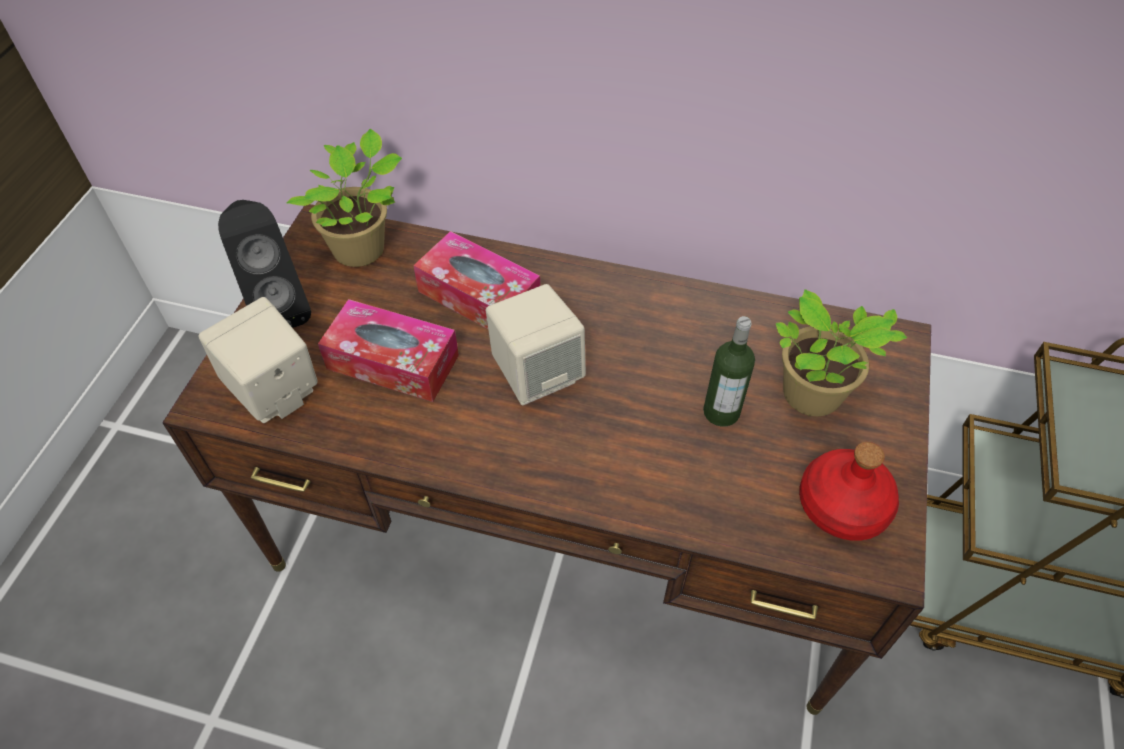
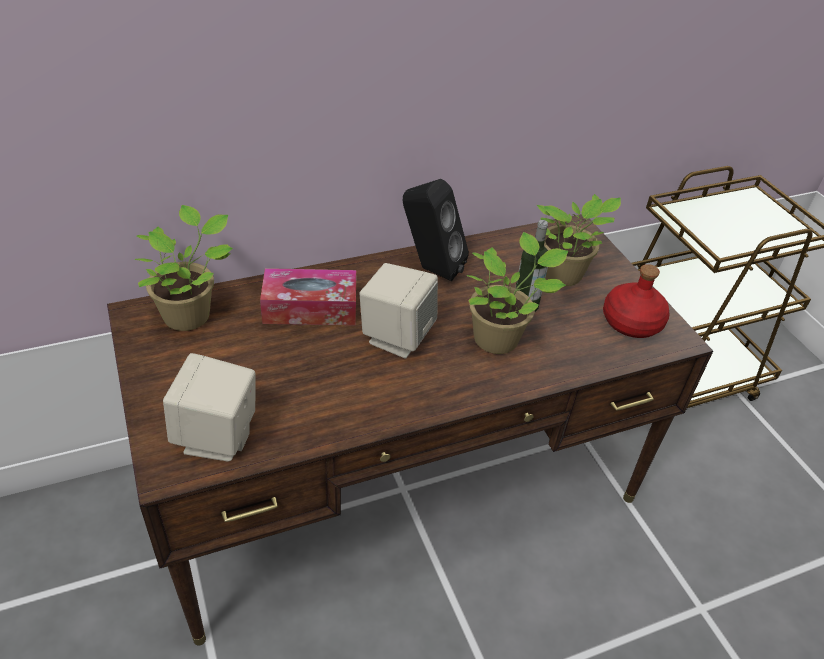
camera: 40 degrees left, 10 degrees down
(279, 308) = (160, 381): black speaker -> black speaker (430, 269)
(393, 362) = (289, 375): tissue box -> none
(649, 437) = (499, 338): none -> potted plant

